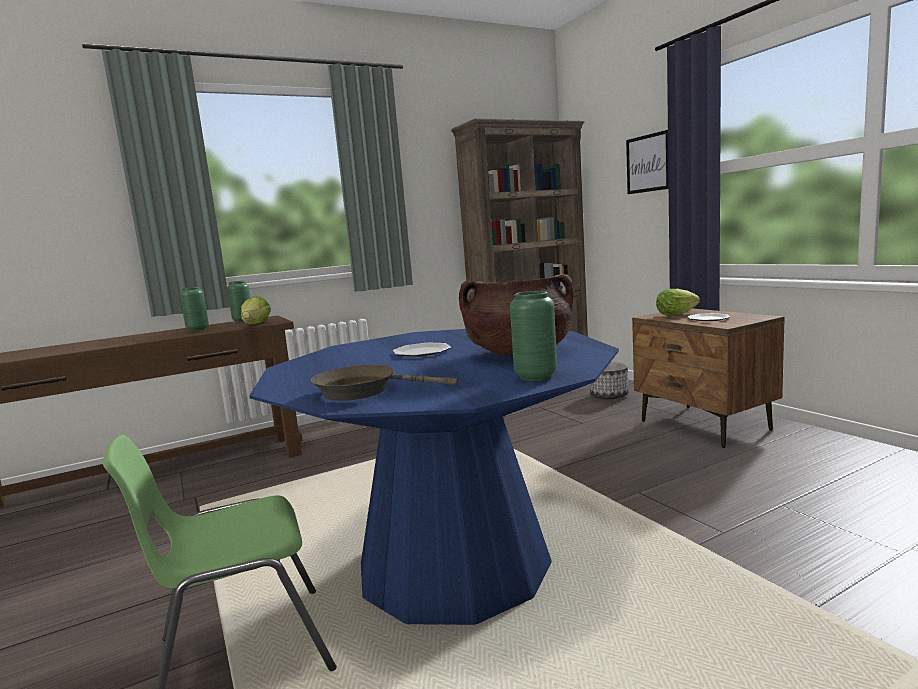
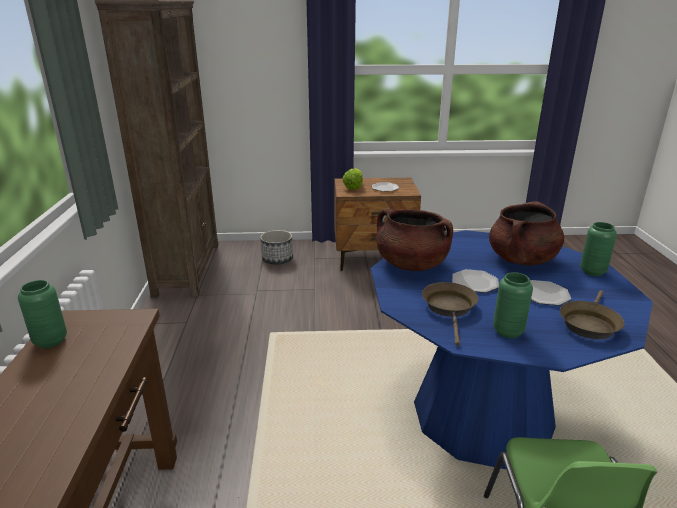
camera: 65 degrees left, 15 degrees up
(197, 329) = (53, 386): green vase -> green vase (508, 331)
(256, 324) = (123, 333): lettuce -> none
(351, 355) = (450, 309): none -> brown frying pan
(424, 371) = (544, 295): none -> plate
(438, 335) = (411, 264): none -> brown cooking pot
(648, 163) = (273, 55): picture -> none

